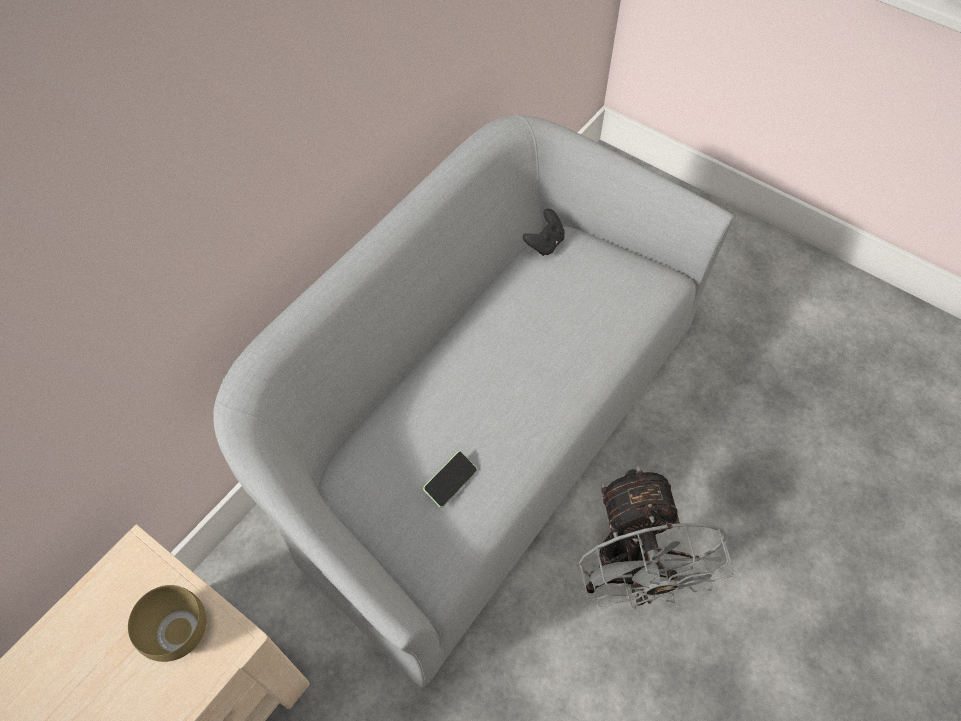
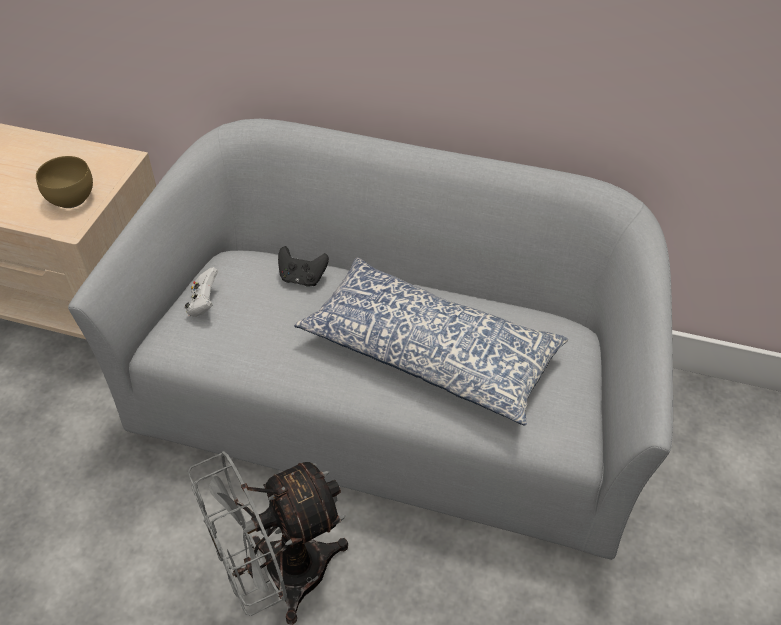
camera: 70 degrees right, 10 degrees down
(398, 523) = (204, 304): none -> white game controller
(450, 482) = (253, 326): phone -> none
(540, 344) = (430, 351): none -> pillow
(544, 243) = (558, 323): black game controller -> black game controller (302, 278)

